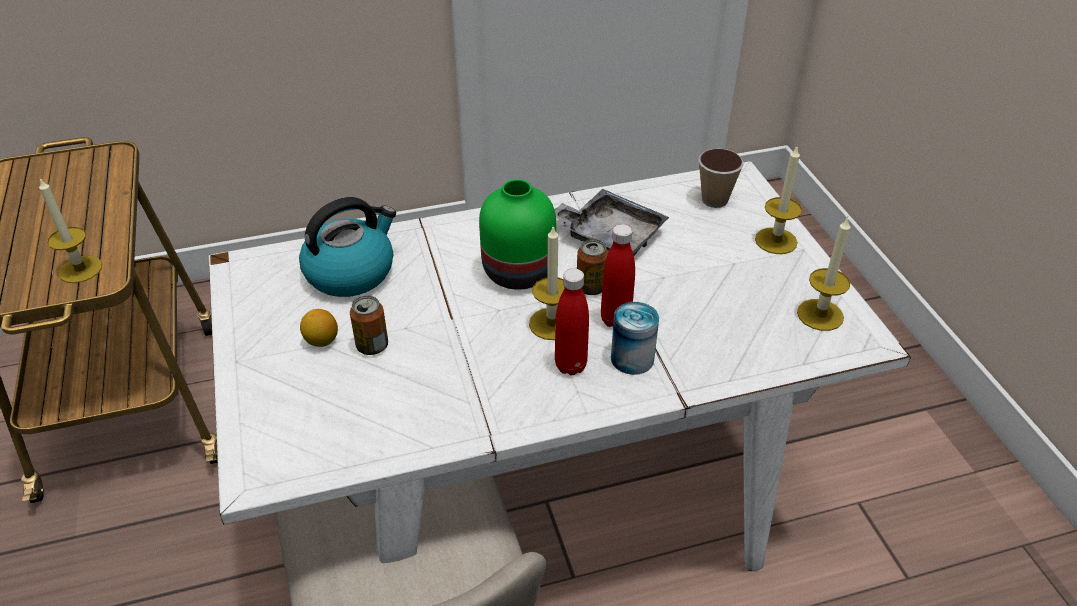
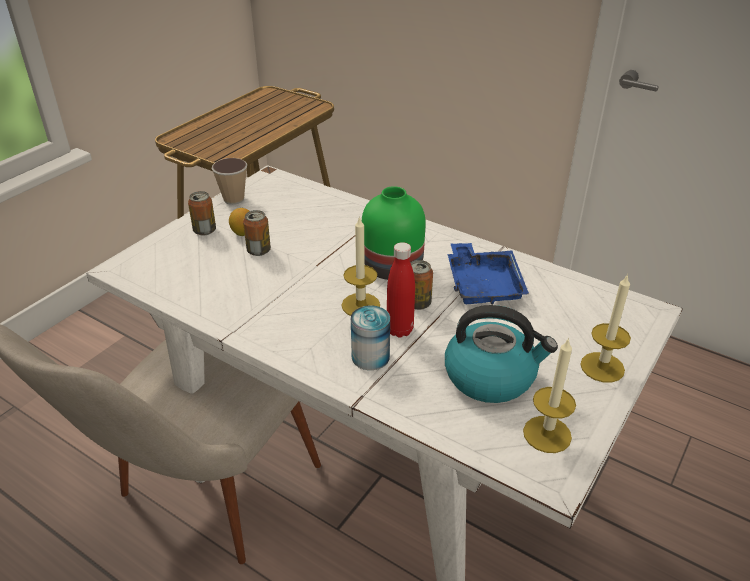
camera: 50 degrees right, 5 degrees down
(80, 269) = (226, 147): candle -> none
(274, 369) = (205, 231): none -> can
(351, 272) = (310, 211): kettle -> kettle (491, 376)
(570, 366) = (330, 333): red bottle -> none
(610, 235) = (483, 285): grey tray -> blue tray
(714, 200) = (600, 312): cup -> cup (234, 199)

